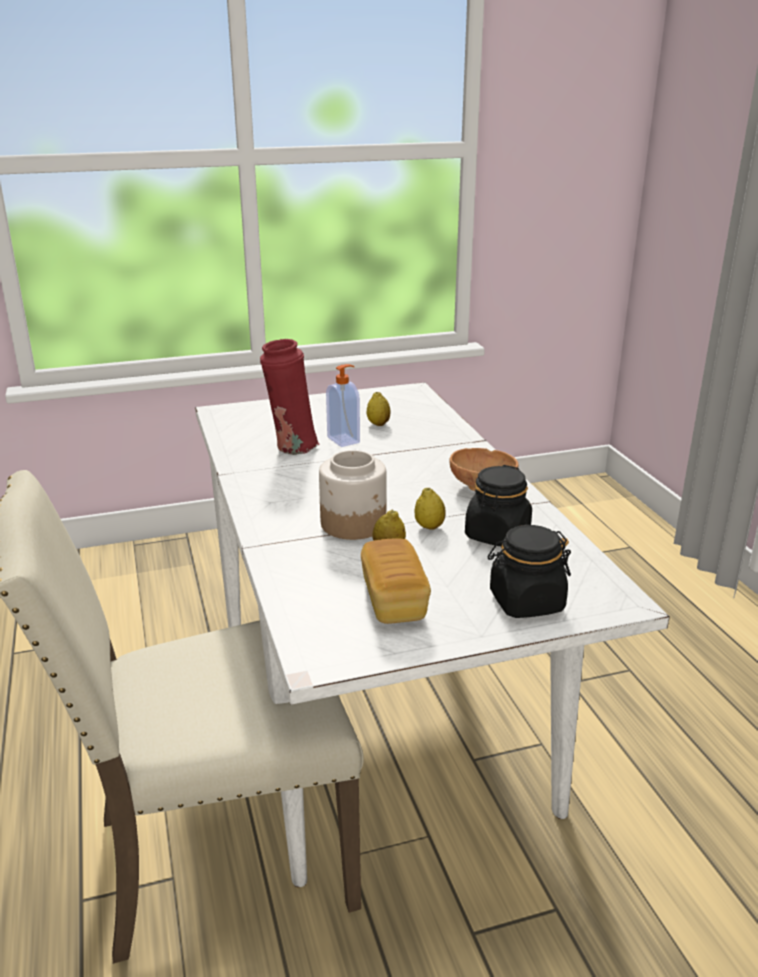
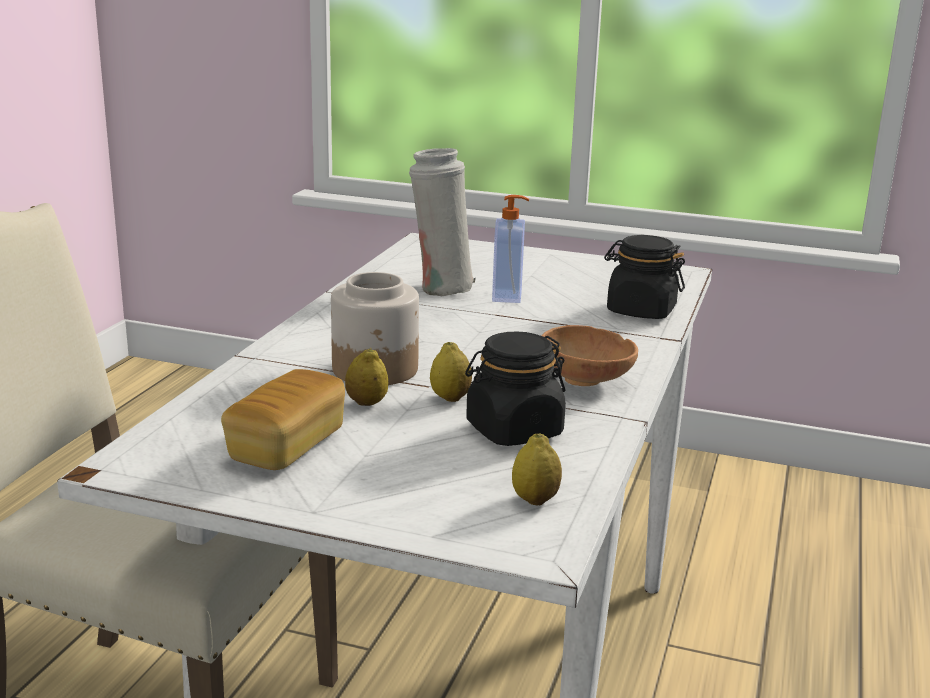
camera: 35 degrees right, 5 degrees down
(292, 446) = (441, 288): red vase -> white vase
(378, 424) = (575, 292): lemon -> lemon (535, 499)
(526, 602) = (421, 502): black jar -> black jar (640, 311)

